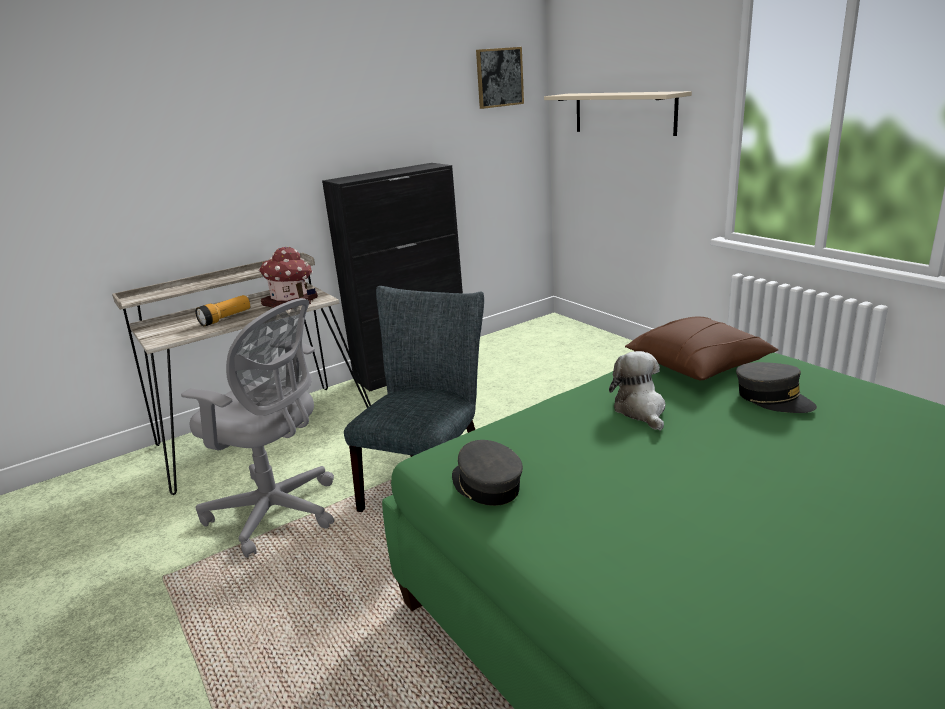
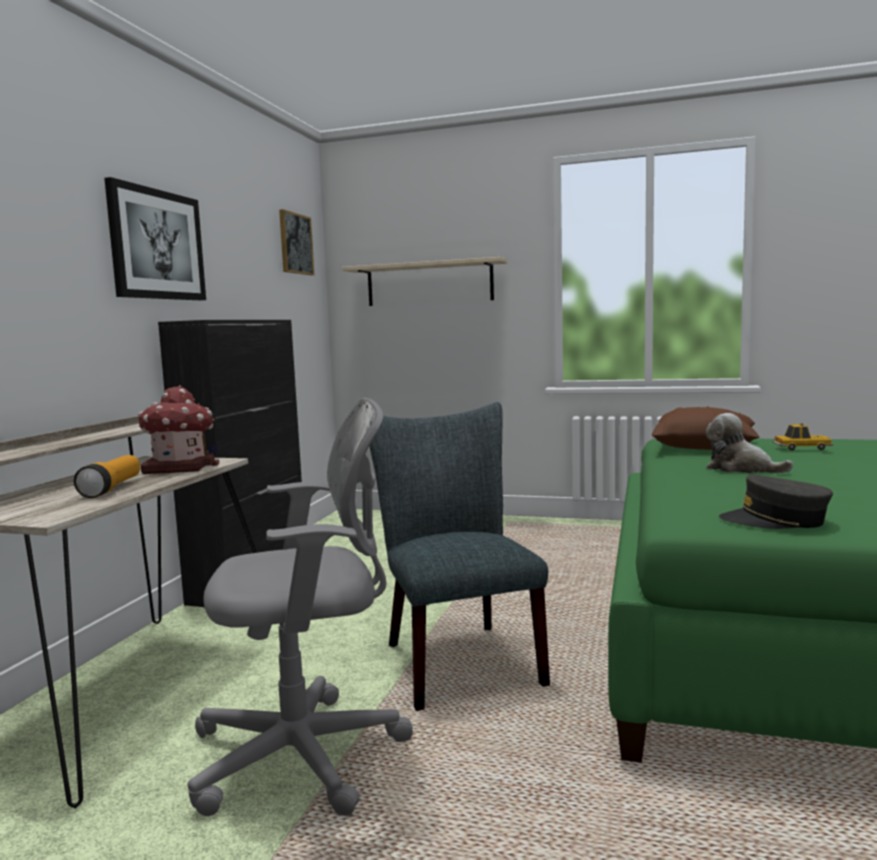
camera: 40 degrees left, 15 degrees down
(321, 119) = (157, 245): none -> picture
(773, 398) = (801, 448): grey cap -> toy car

